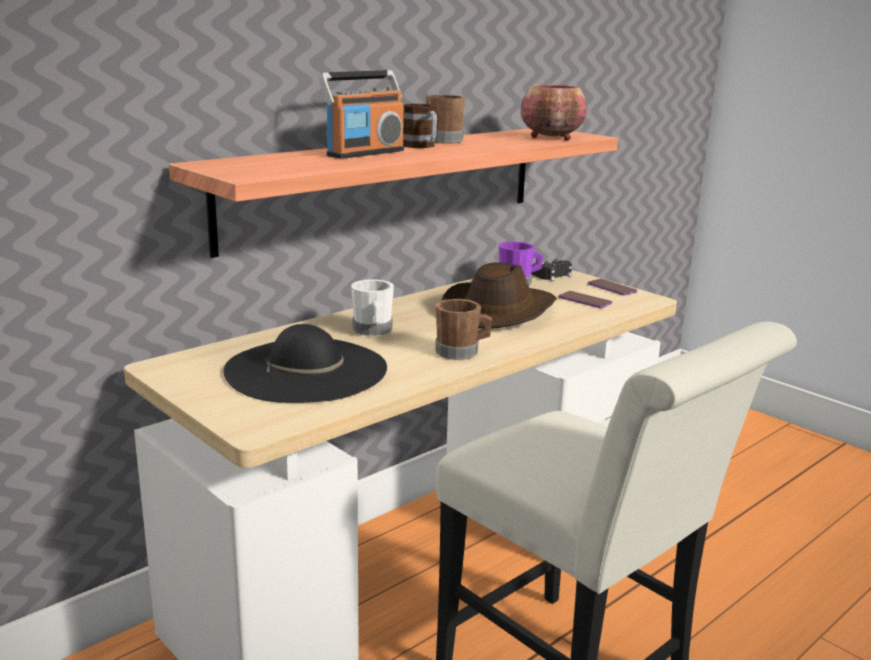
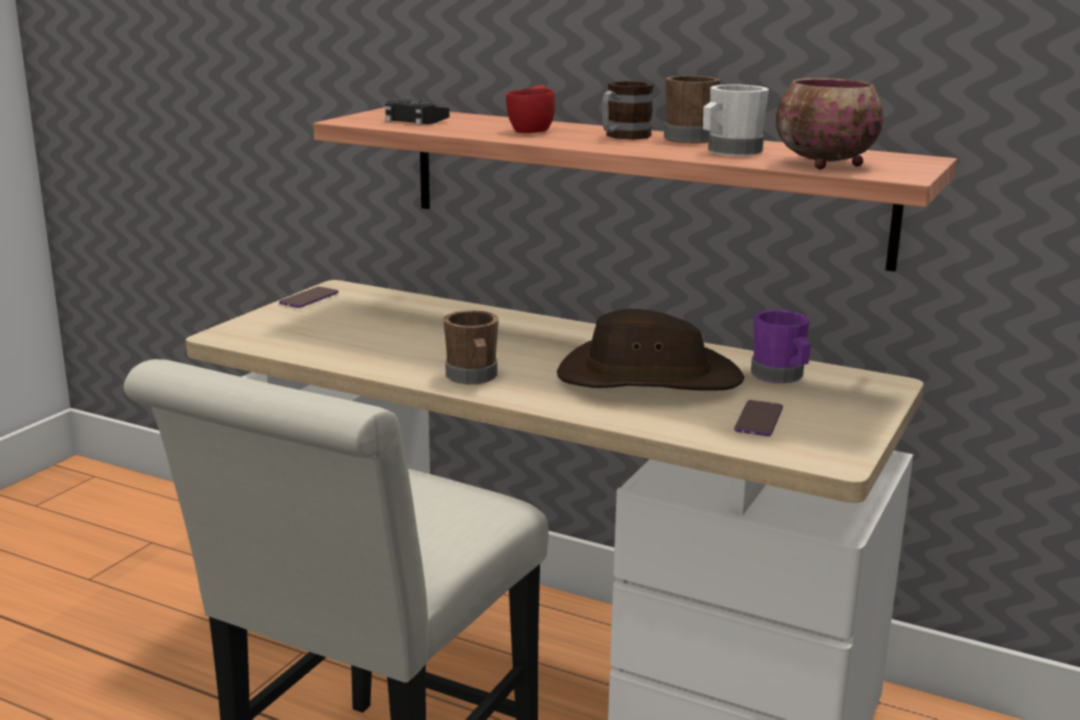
camera: 70 degrees right, 0 degrees up
(306, 369) = (367, 329): black hat -> none
(365, 153) = (534, 129): radio -> red cup
(373, 331) = (500, 336): white mug -> white mug (730, 152)
(552, 275) = (856, 391): black game controller -> black game controller (414, 120)
(612, 288) = (852, 432): phone -> phone (309, 298)

